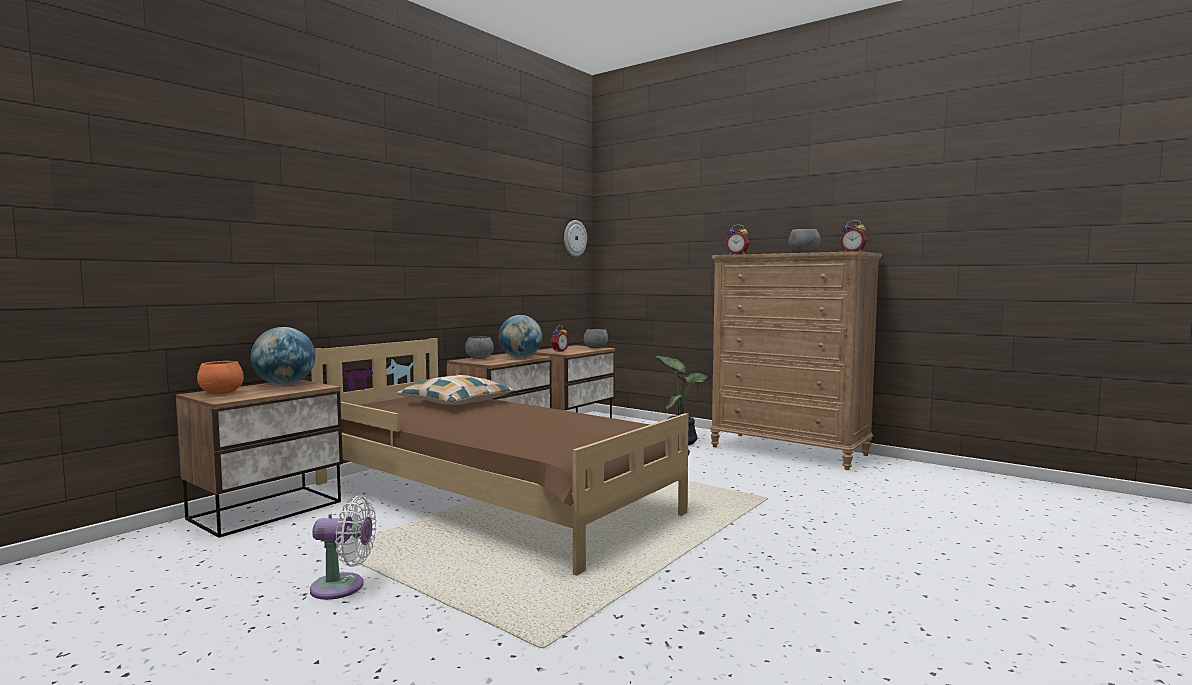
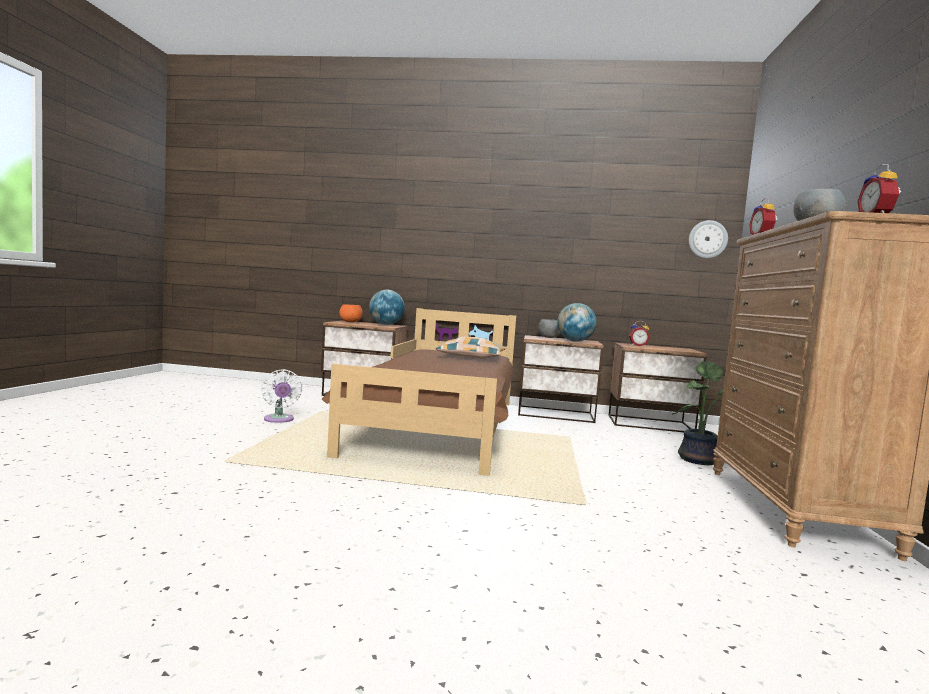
camera: 60 degrees right, 0 degrees up
(595, 348) = (687, 350): grey bowl -> none

